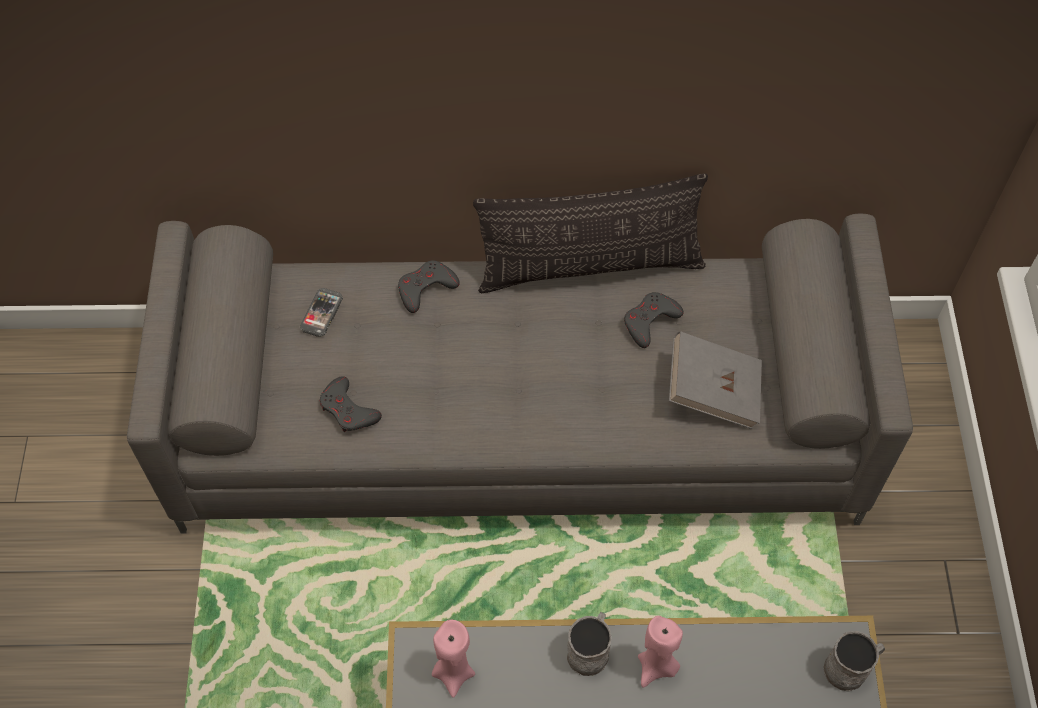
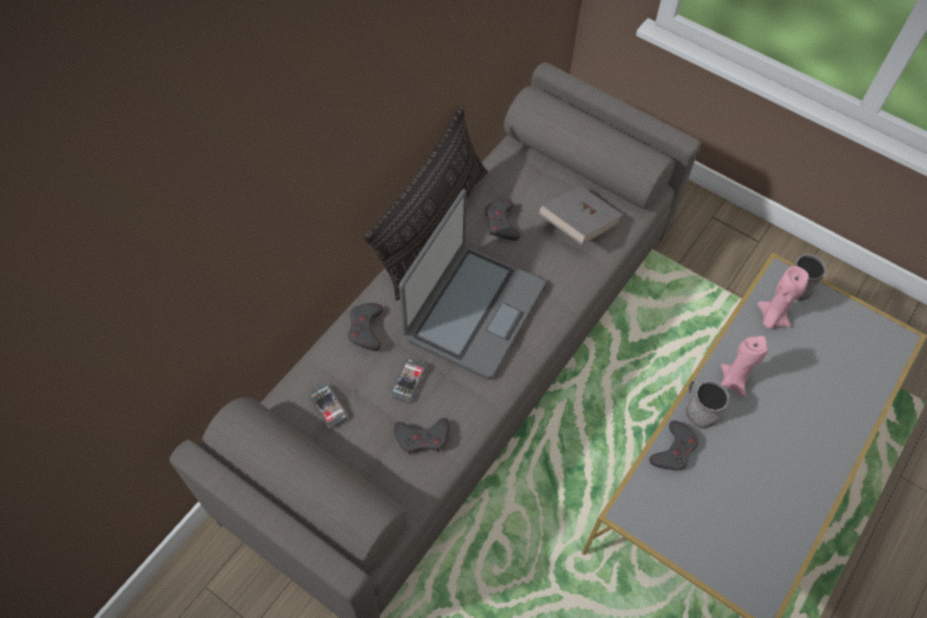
camera: 55 degrees left, 0 degrees up
(398, 359) = (408, 381): none -> phone
(453, 672) = (662, 500): pink candle -> pink candle (771, 318)
(521, 651) = (674, 450): none -> grey game controller
(522, 363) = (473, 311): none -> laptop

